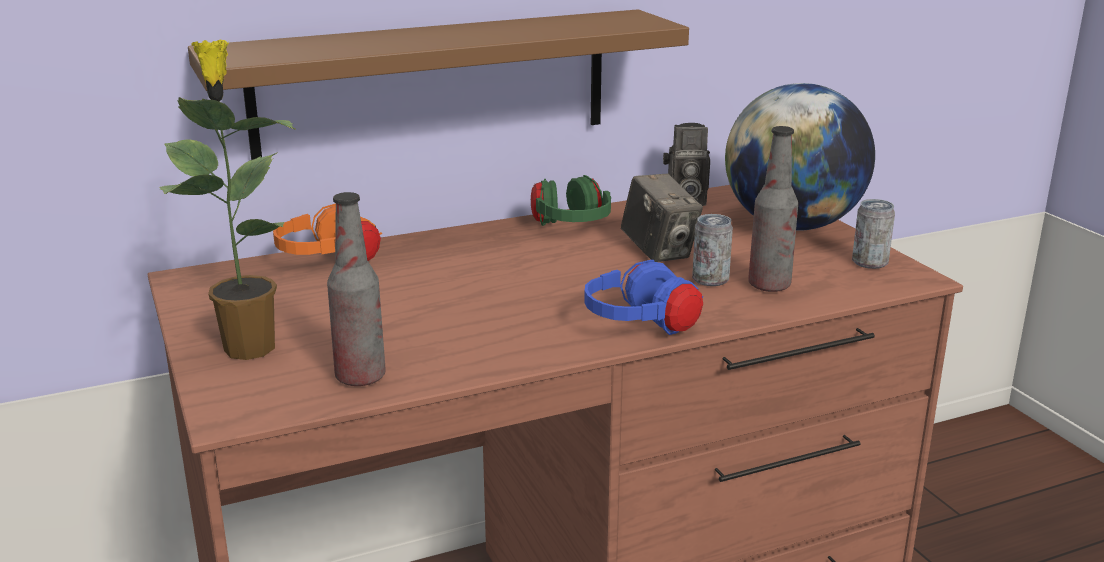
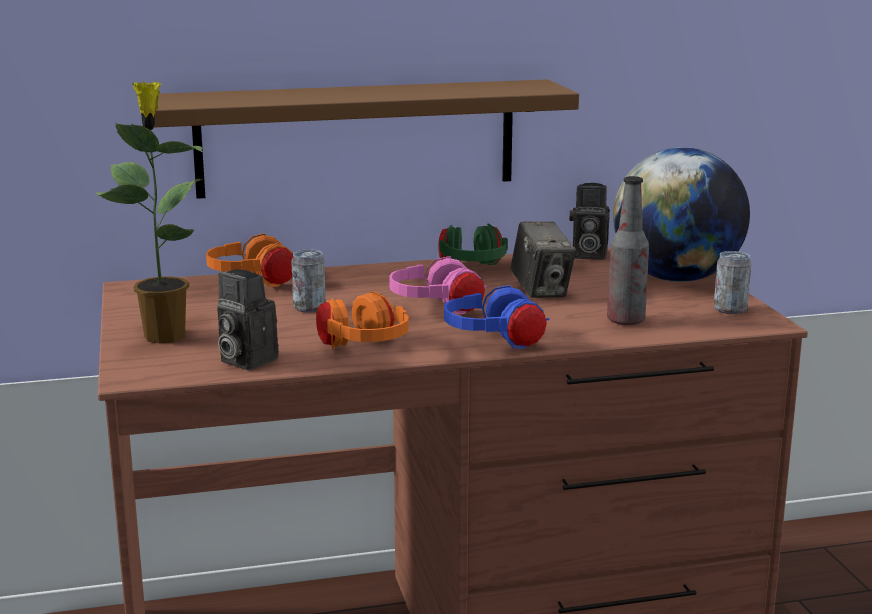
camera: 10 degrees right, 5 degrees down
(360, 377) = (244, 360): bottle -> camera
(497, 350) = (364, 350): none -> orange headphones
(555, 284) = (436, 309): none -> pink headphones
(710, 279) = (575, 313): can -> can (309, 308)

